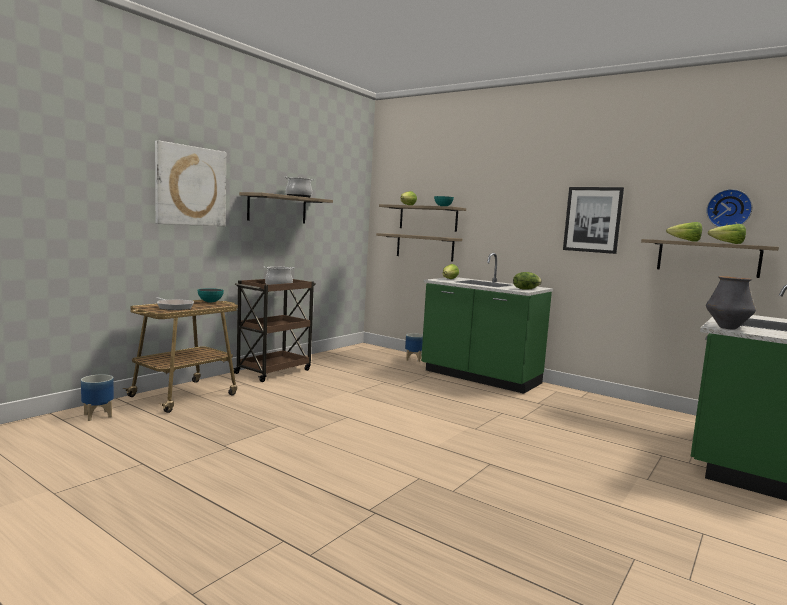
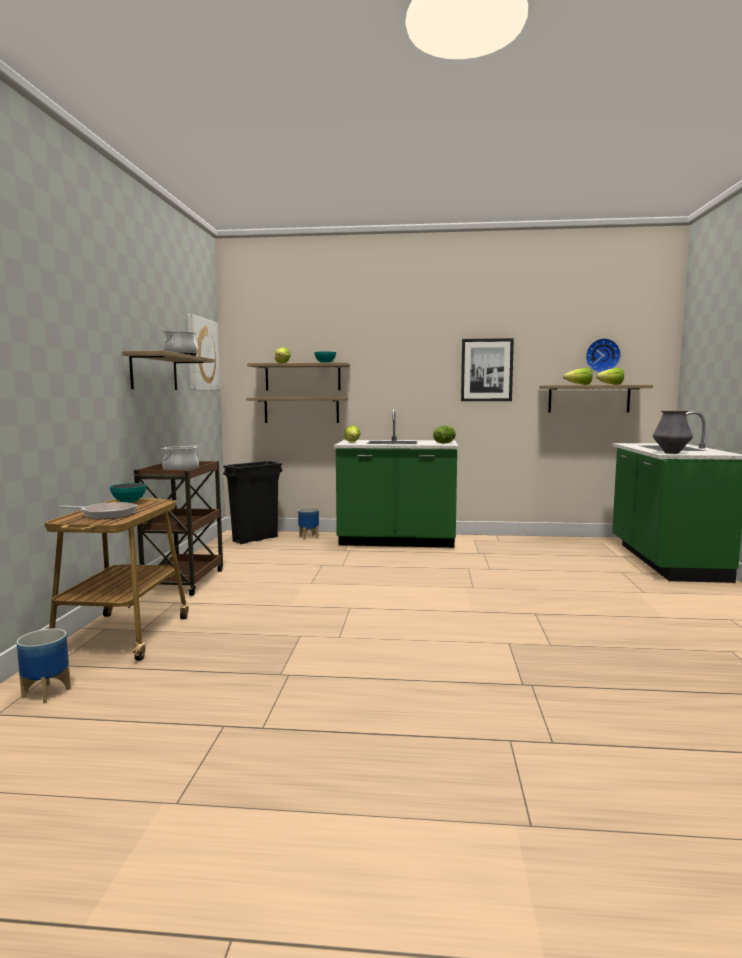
camera: 30 degrees left, 0 degrees up
(190, 186) = (78, 343): picture -> picture (202, 354)
(371, 353) = (255, 539): none -> black trash can

